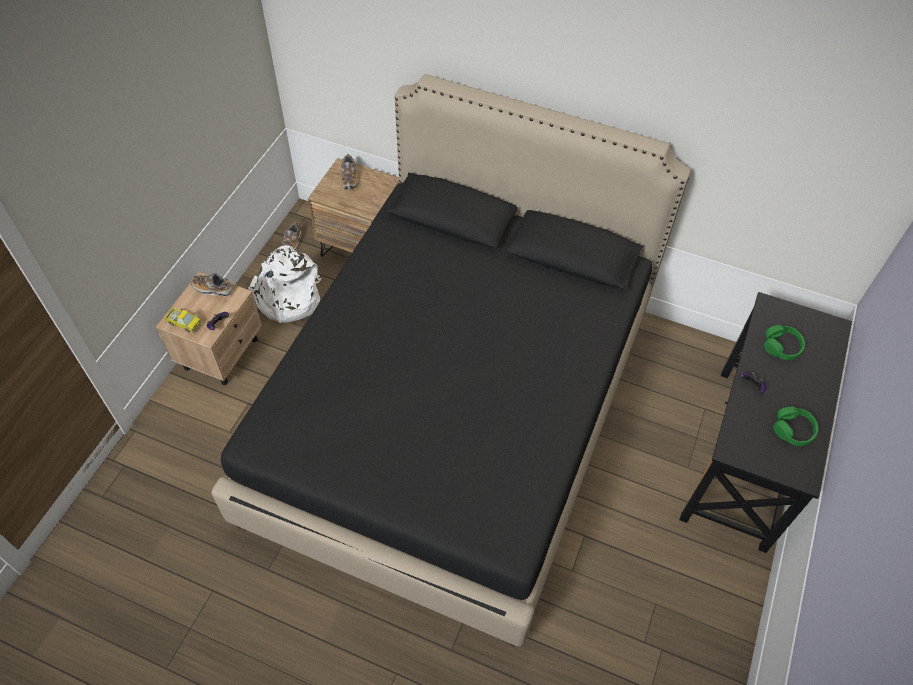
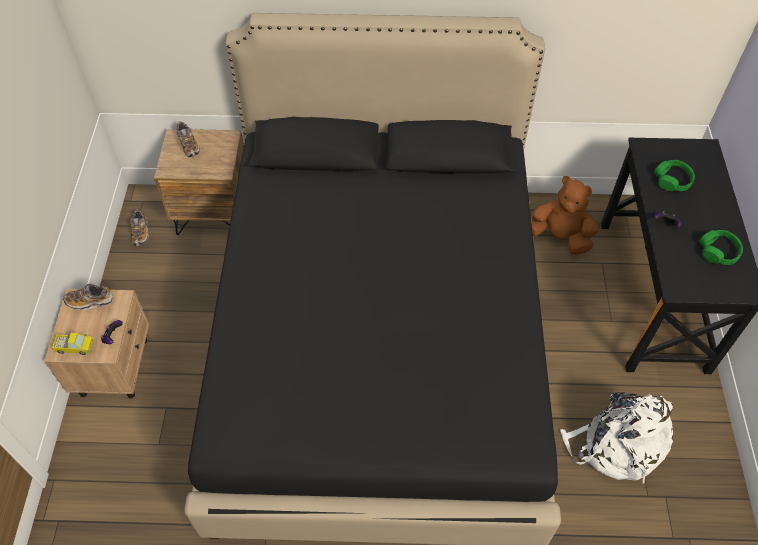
camera: 20 degrees left, 0 degrees up
(287, 298) = (160, 288): white backpack -> white backpack (615, 445)
(673, 370) = (559, 237): none -> brown plush toy

